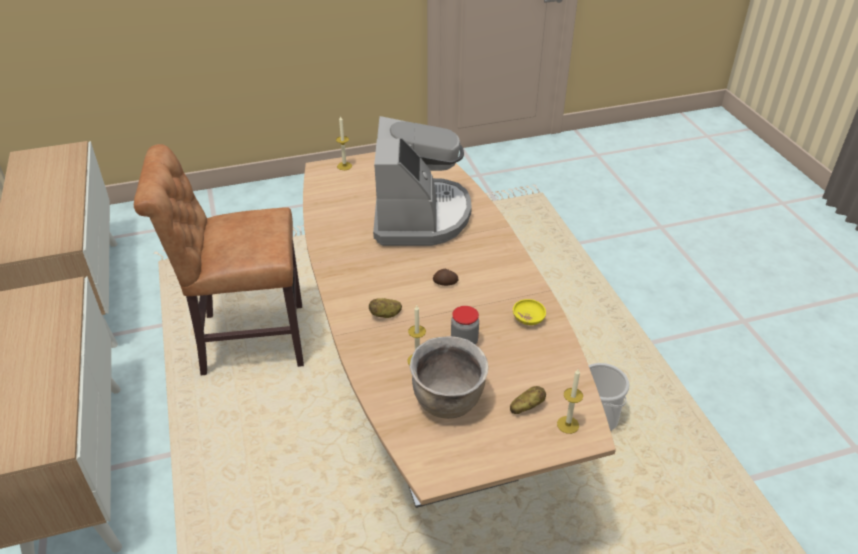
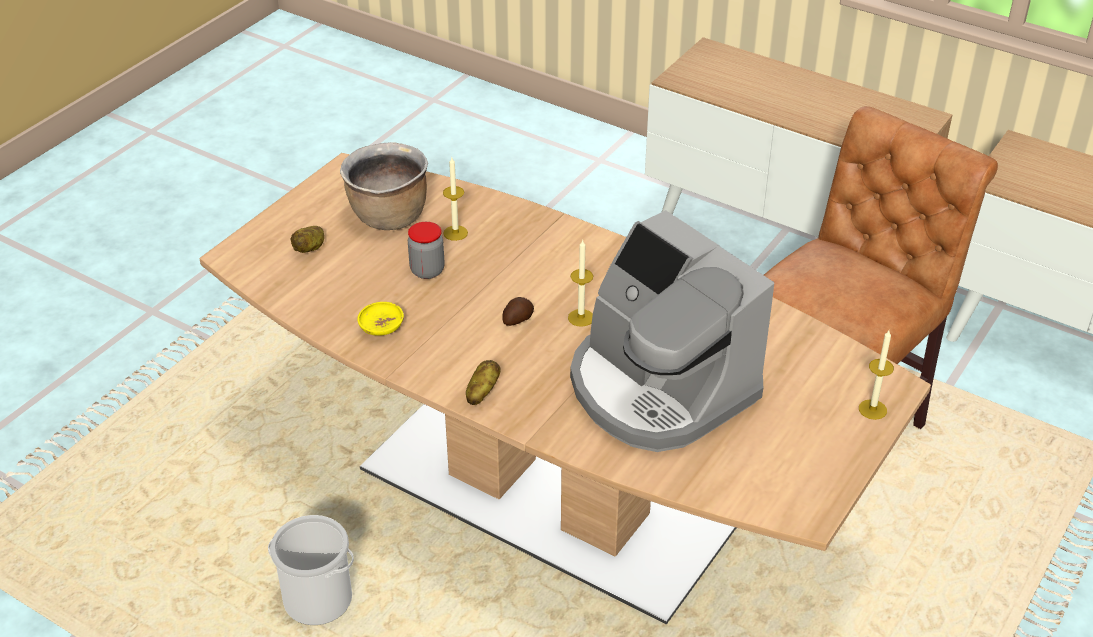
camera: 140 degrees right, 0 degrees up
(385, 315) = (539, 254): potato -> potato (482, 392)
(568, 424) = (258, 254): candle -> candle (581, 318)

